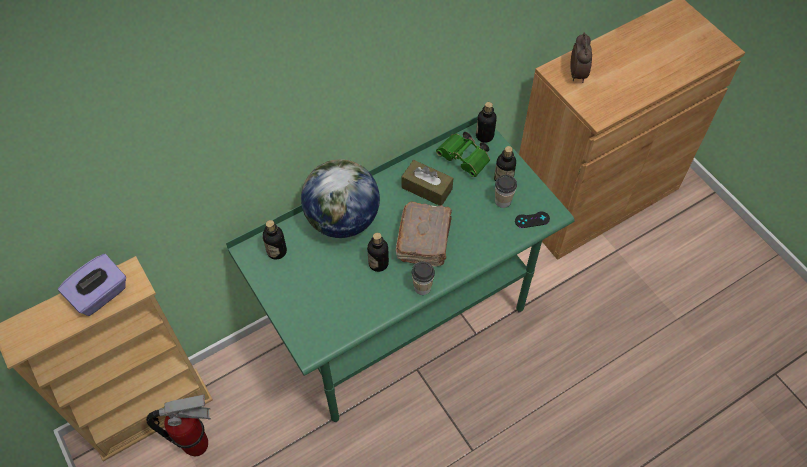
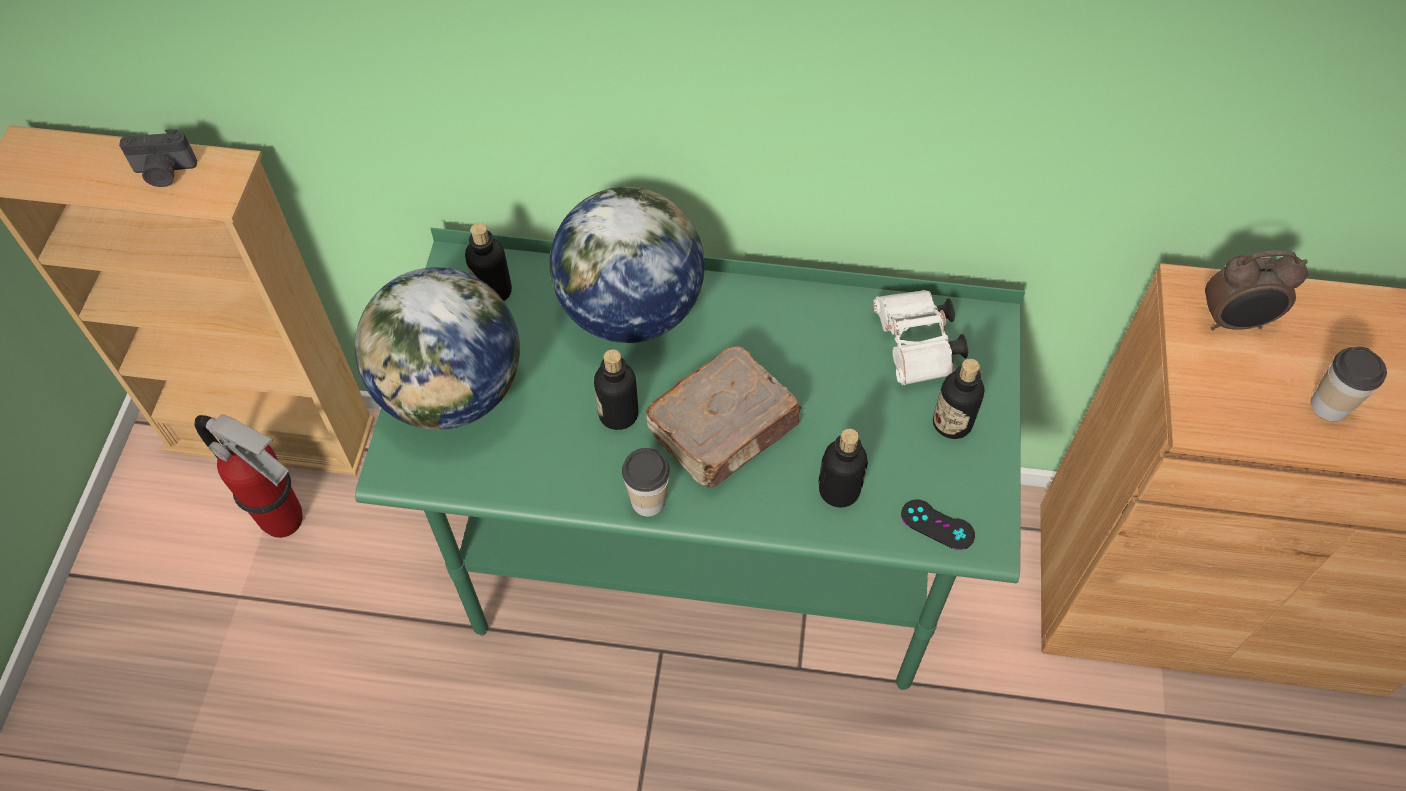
camera: 40 degrees right, 0 degrees up
(100, 295) = (164, 172): purple tissue box -> camera
(302, 303) = (452, 392): none -> globe
(427, 188) = (808, 351): brown tissue box -> none
(465, 160) = (916, 348): green binoculars -> white binoculars
(484, 136) = (988, 331): bottle -> bottle (839, 490)
(503, 201) = (916, 458): cup -> cup (1329, 406)
(578, 74) = (1234, 322): alarm clock -> alarm clock turned 45 degrees clockwise

